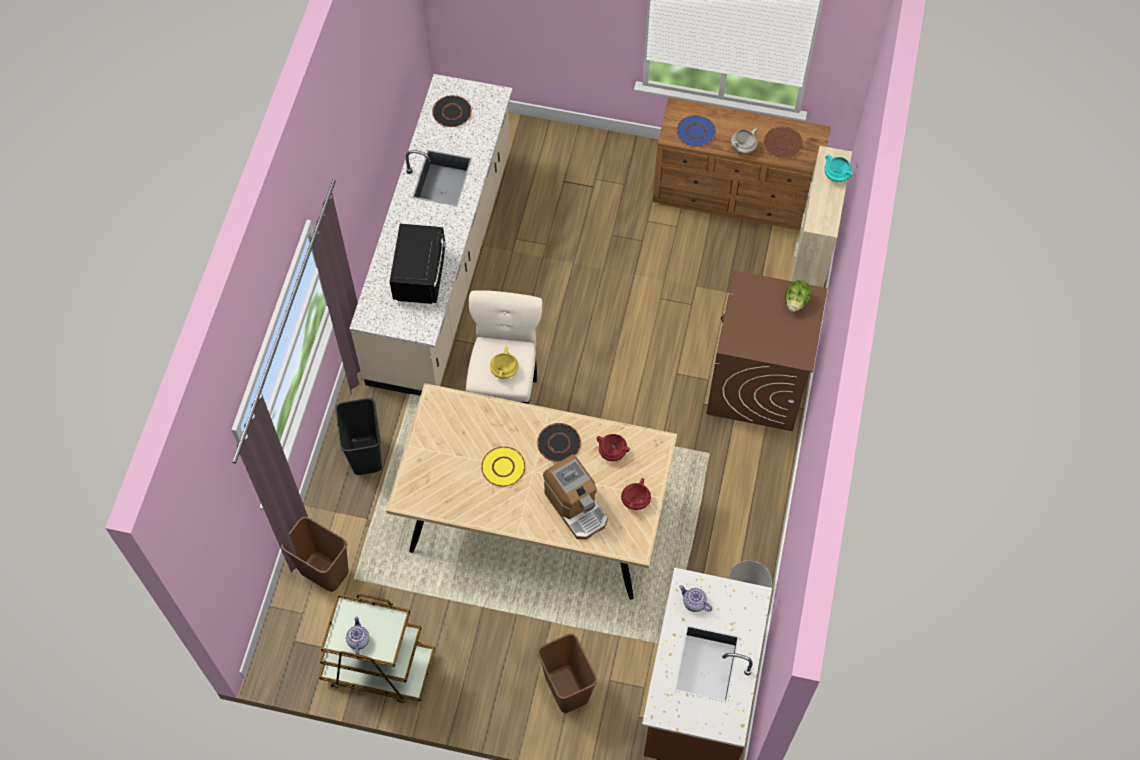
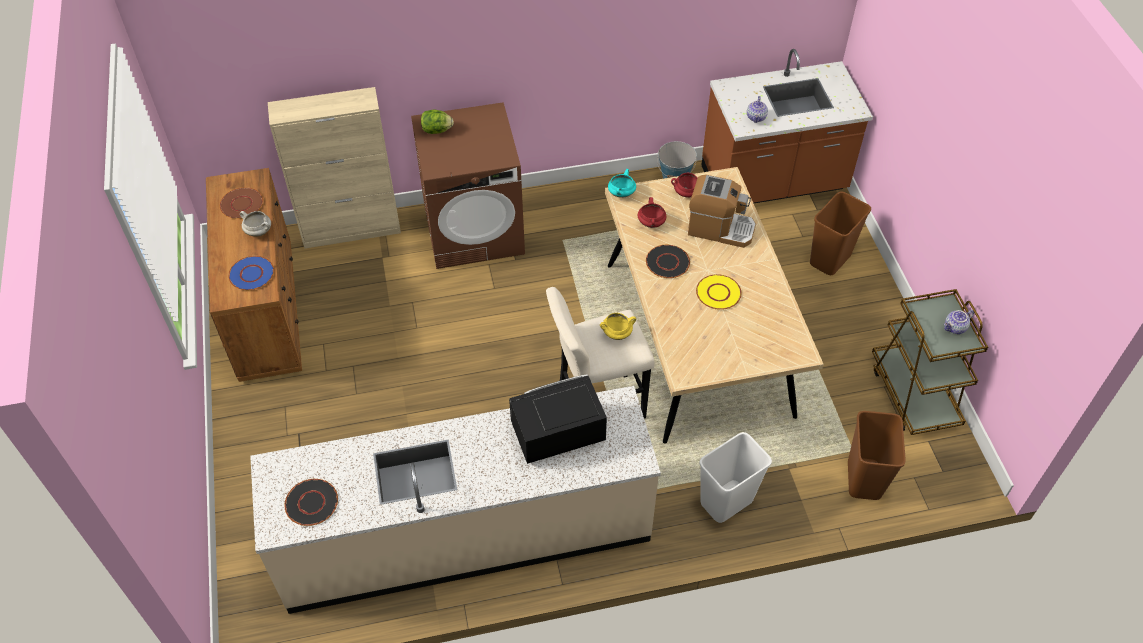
camera: 115 degrees left, 10 degrees down
(365, 455) = (726, 502): black trash can -> white trash can
(576, 507) = (720, 228): coffee machine -> coffee machine turned 75 degrees clockwise
(837, 176) = (302, 104): turquoise cooking pot -> turquoise cooking pot (621, 193)

